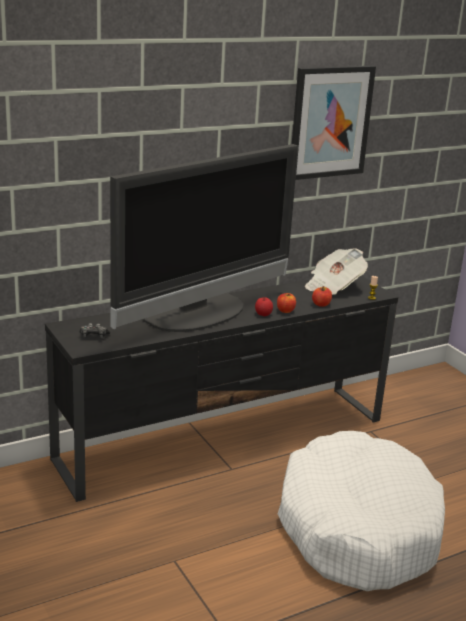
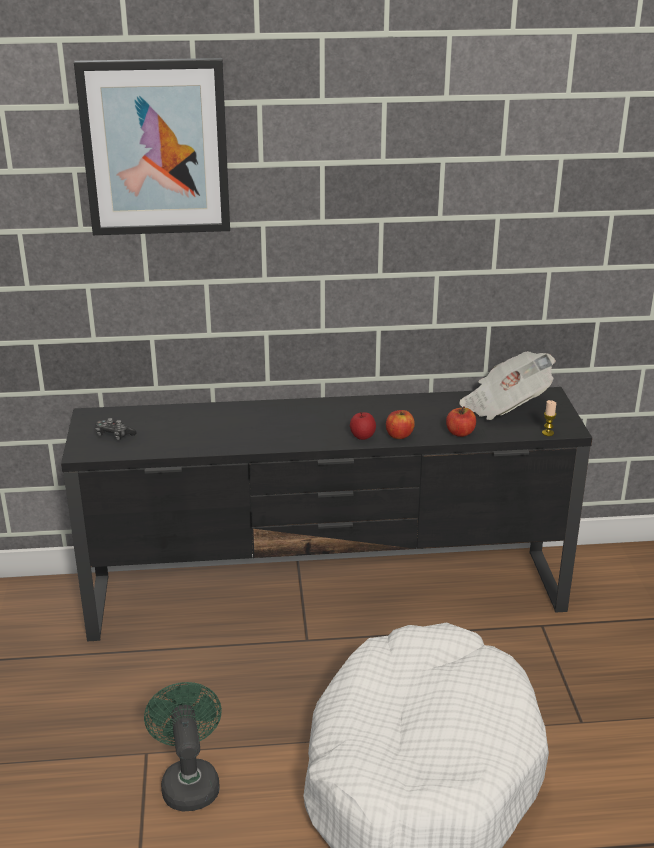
camera: 25 degrees right, 5 degrees up
(200, 315) = (275, 425): television -> none
(216, 570) = (189, 781): none -> green fan
(330, 122) = (510, 161): picture -> picture (155, 148)

